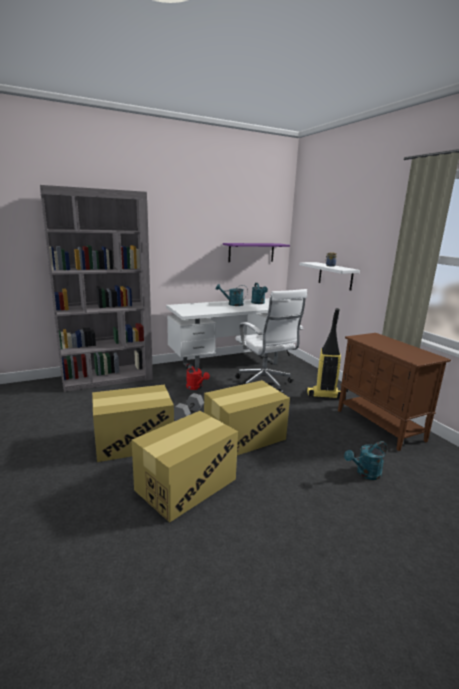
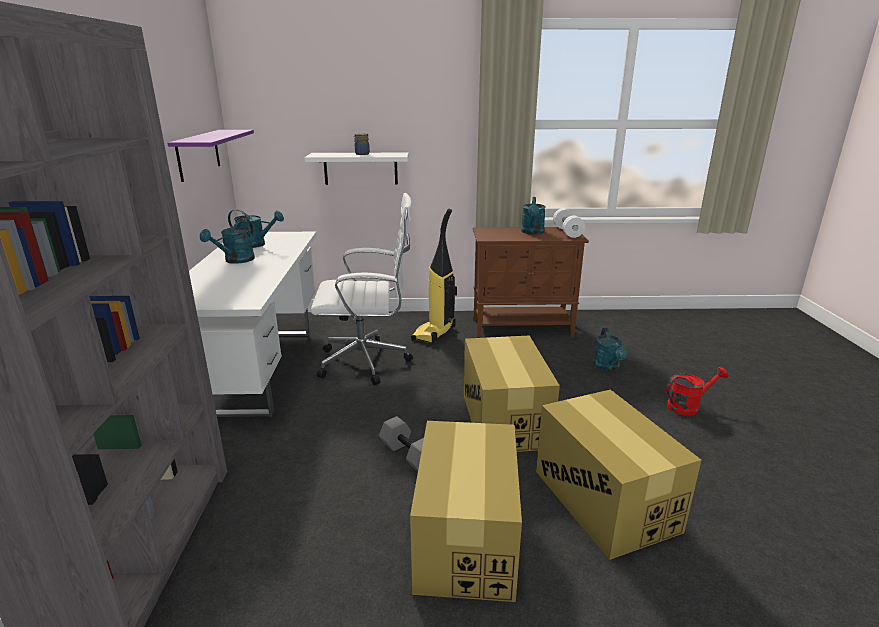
camera: 65 degrees left, 5 degrees up
(196, 387) = (317, 426): red watering can -> red watering can (688, 406)
(398, 347) = (532, 232): none -> turquoise watering can
(425, 357) = (567, 232): none -> white dumbbell

